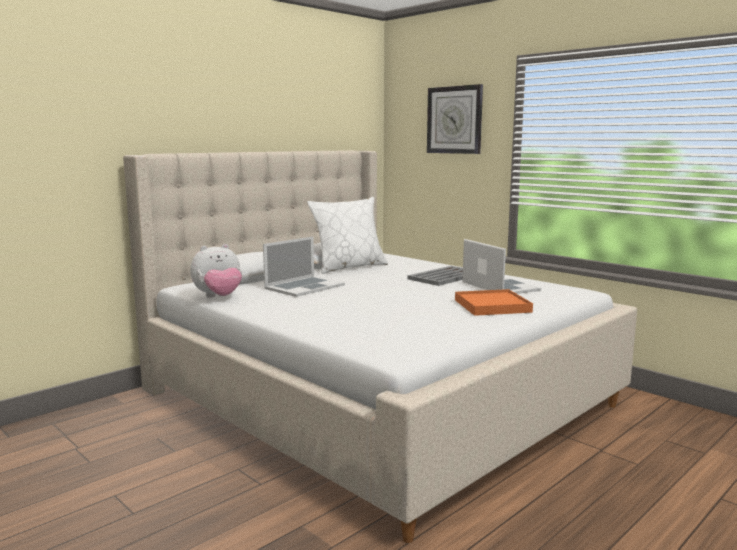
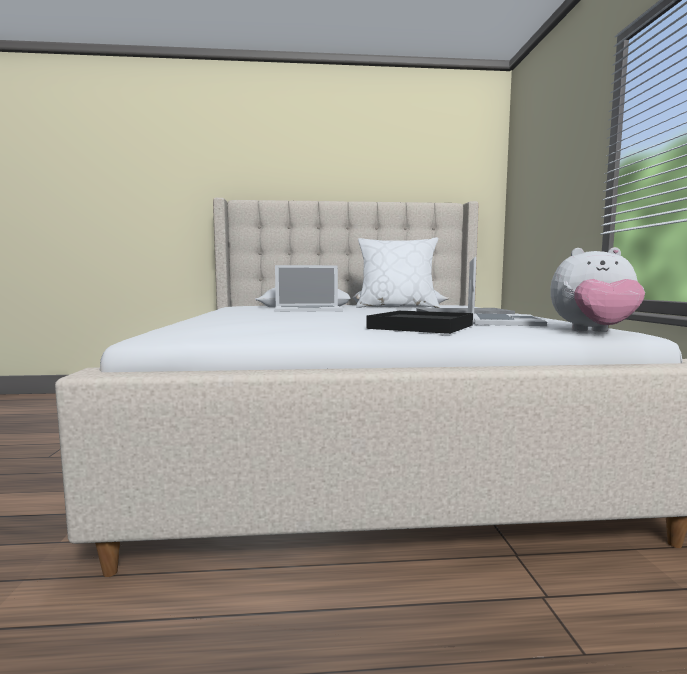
camera: 40 degrees right, 5 degrees down
(219, 297) = (228, 309): plush toy -> plush toy (594, 332)
(454, 120) = (557, 149): wall clock -> none
(492, 306) = (421, 327): orange tray -> black tray

